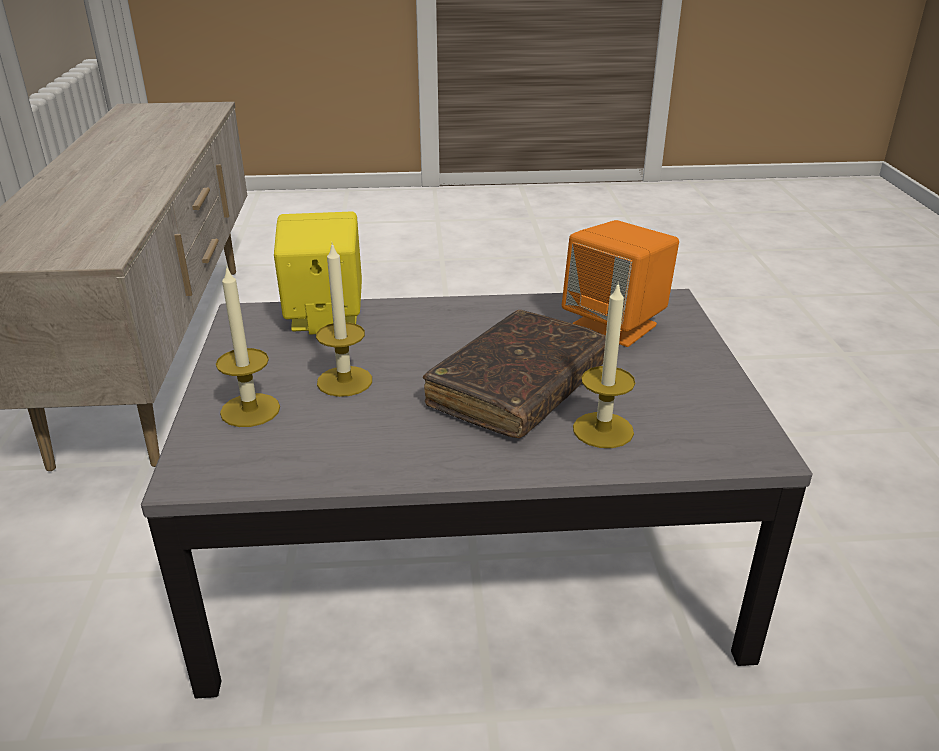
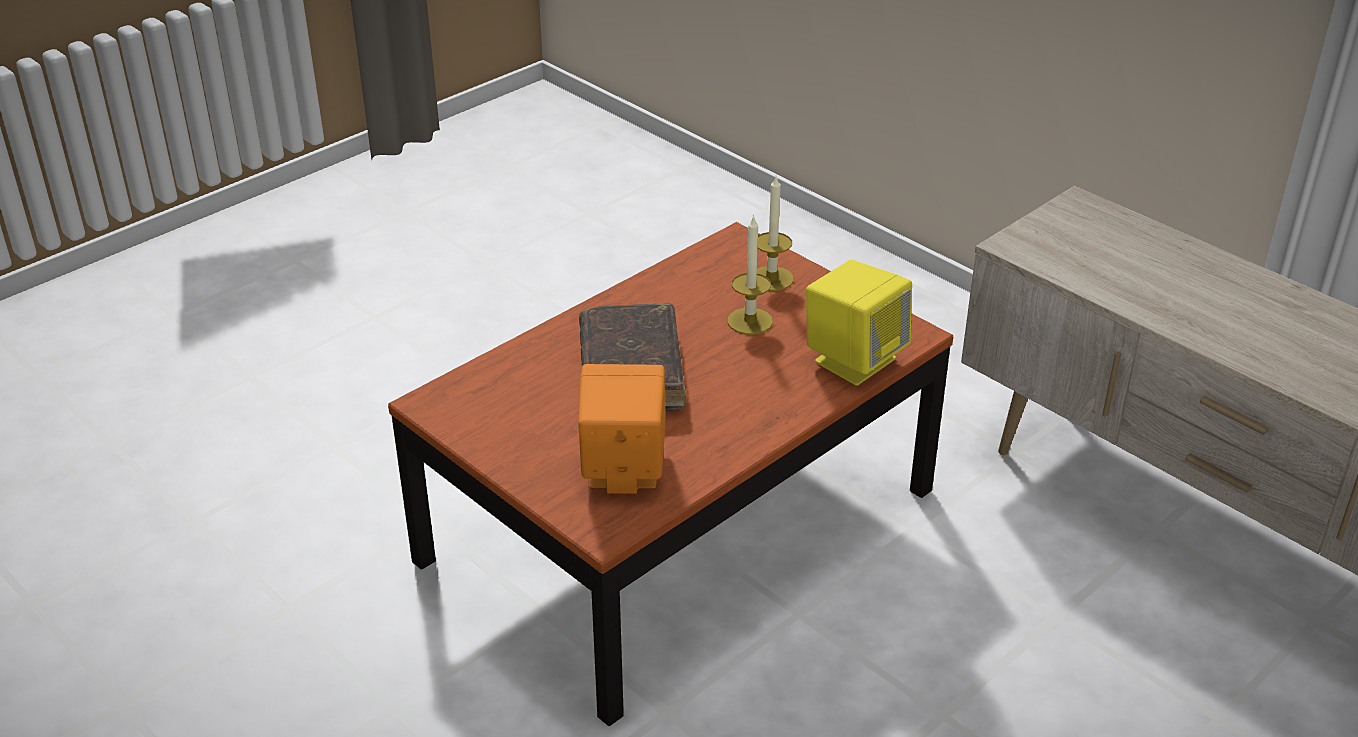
camera: 140 degrees right, 5 degrees up
(470, 553) = (679, 527): grey coffee table -> brown coffee table
(603, 430) = (542, 368): candle -> none

